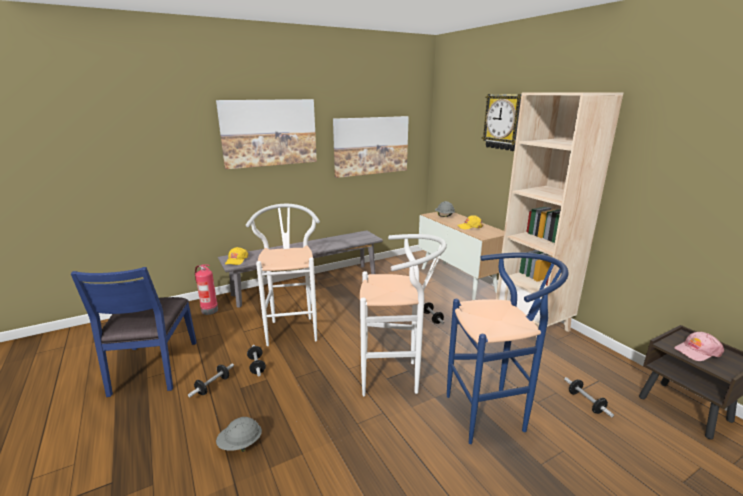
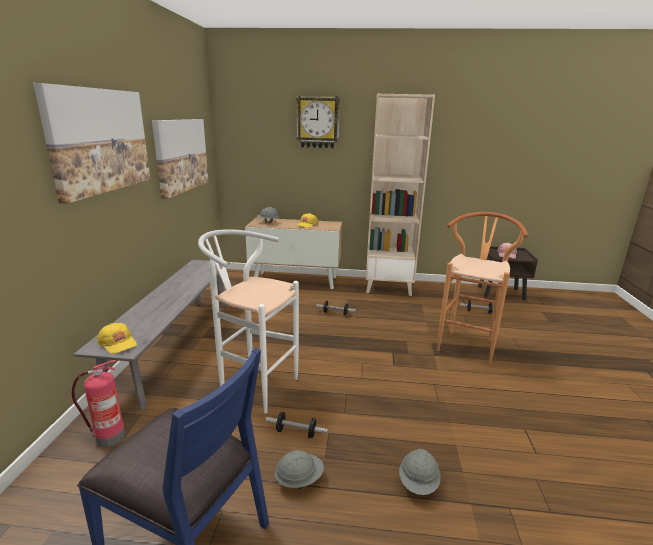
camera: 55 degrees left, 0 degrees up
(213, 386) = (299, 479): dumbbell -> grey hard hat
(396, 377) = (396, 360): white stool -> none
(492, 414) = (467, 343): blue stool -> brown stool

